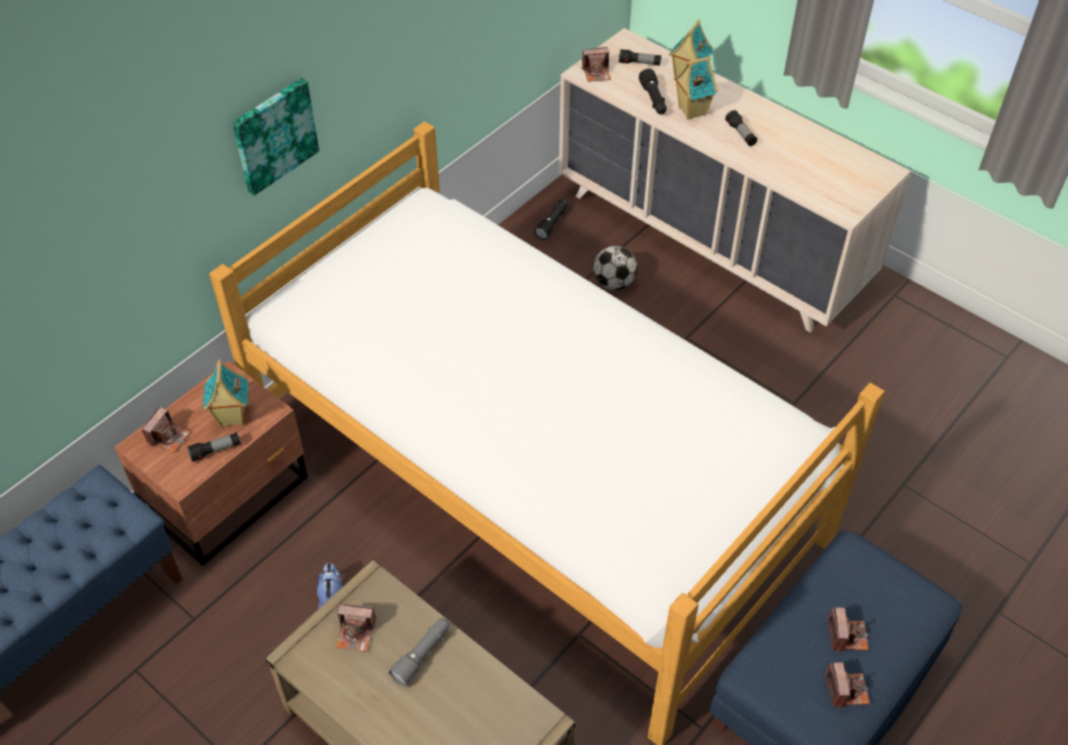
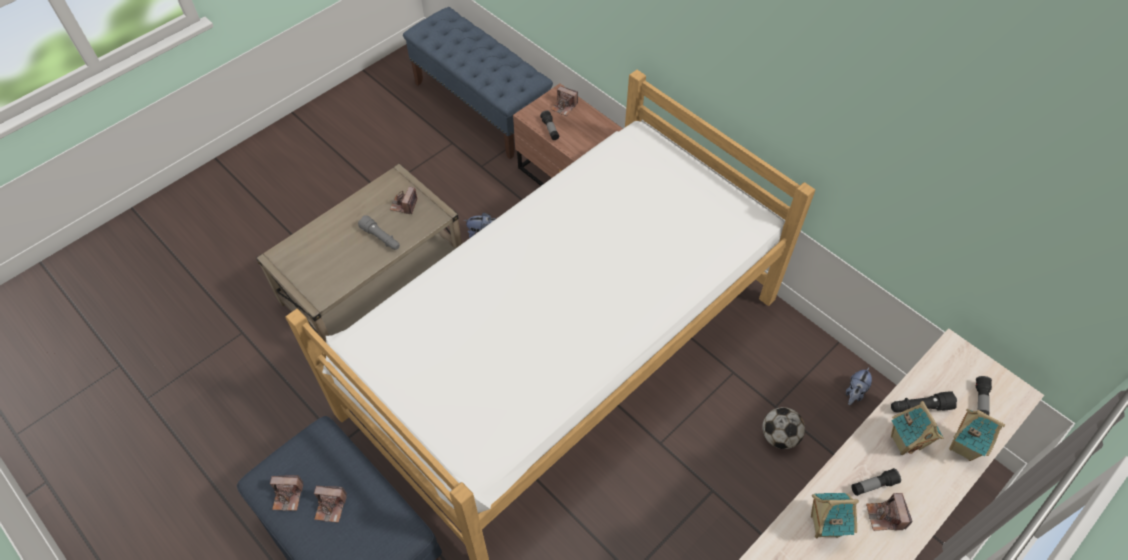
camera: 95 degrees right, 5 degrees up
(232, 418) = (577, 136): toy house -> toy house (823, 525)
(274, 135) = (713, 51): picture -> none
(553, 223) = (854, 392): black flashlight -> plush toy
(596, 73) = (956, 360): camera -> camera (885, 516)

